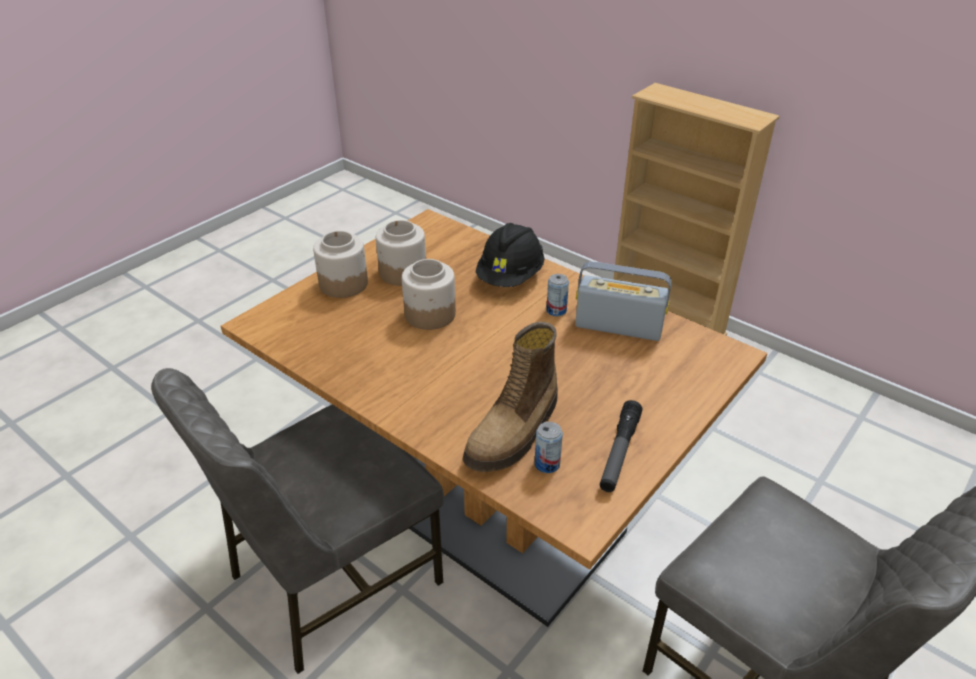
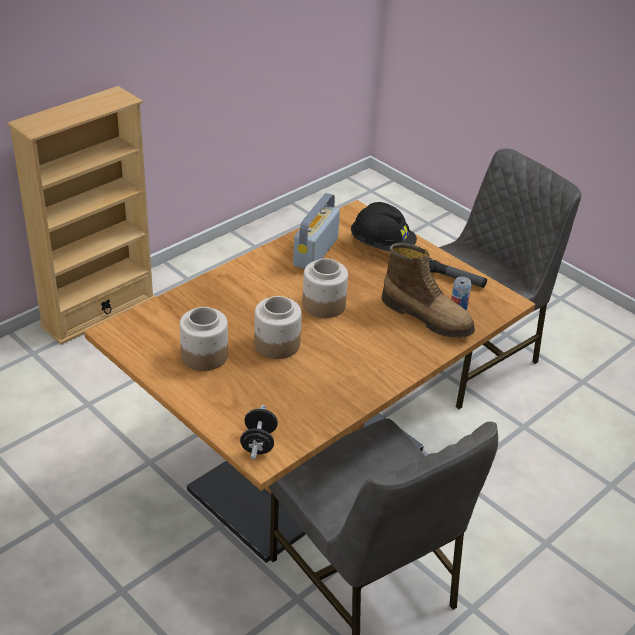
camera: 85 degrees left, 0 degrees up
(275, 318) = (259, 443): none -> black dumbbell
(343, 284) = (212, 395): jar -> jar (323, 305)
(510, 277) = (232, 293): black hard hat -> black hard hat (382, 246)
(556, 311) = (288, 277): can -> none

